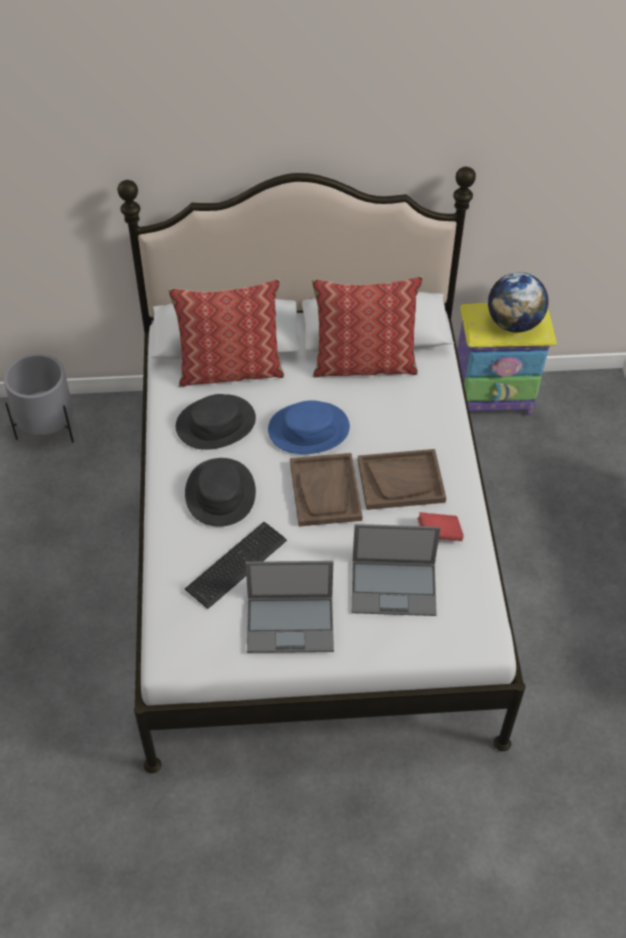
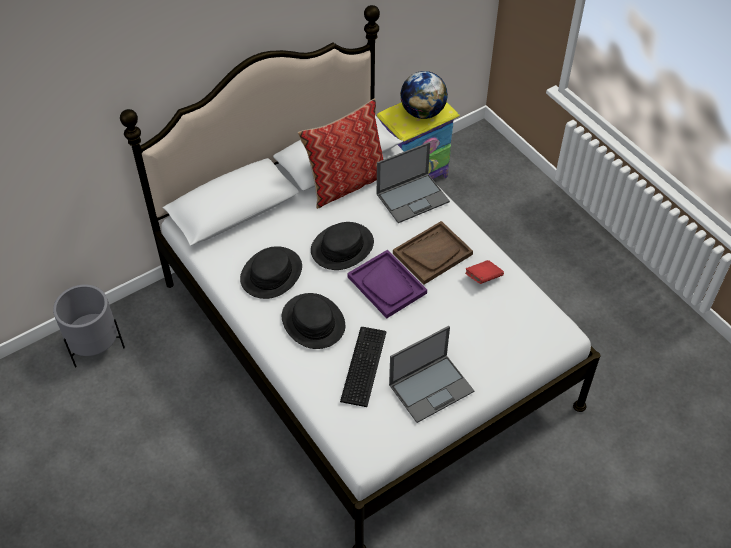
camera: 30 degrees left, 0 degrees up
(230, 369) = (252, 229): pillow -> none
(308, 429) = (342, 247): blue hat -> black hat
(325, 491) = (387, 285): brown tray -> purple tray
(394, 587) = (481, 328): laptop -> laptop (413, 197)

